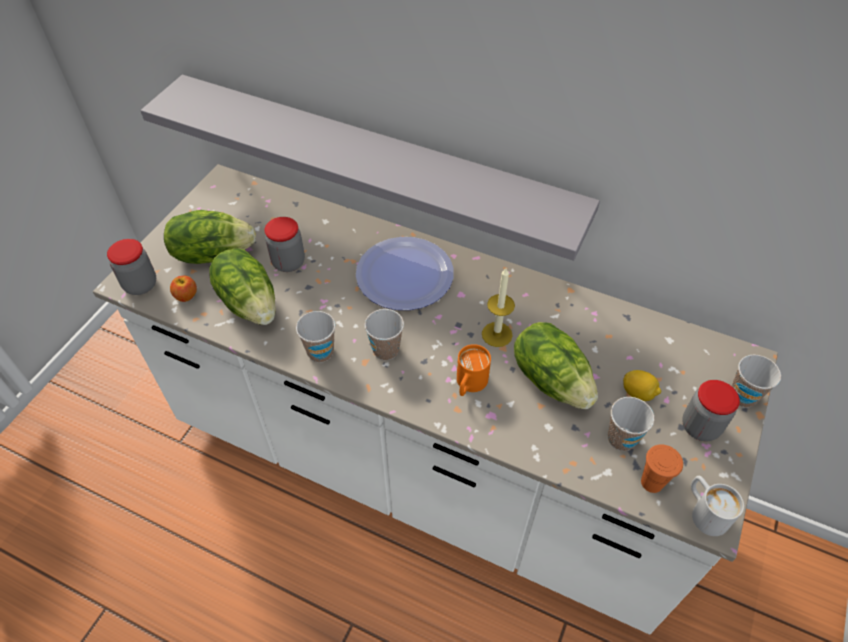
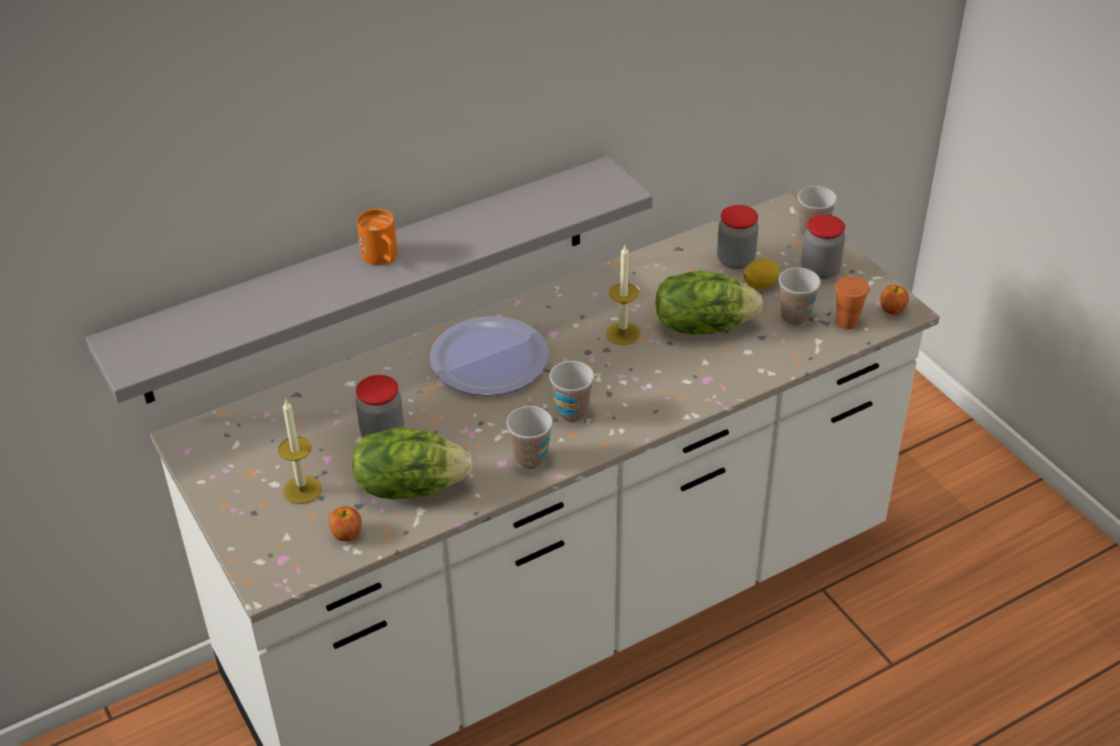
camera: 55 degrees left, 10 degrees down
(140, 285) = (288, 568): jar -> jar (735, 260)
(212, 253) = (302, 490): lettuce -> candle
(469, 384) = (662, 377): orange mug -> orange mug (383, 258)
(704, 511) = (892, 309): white mug -> apple

